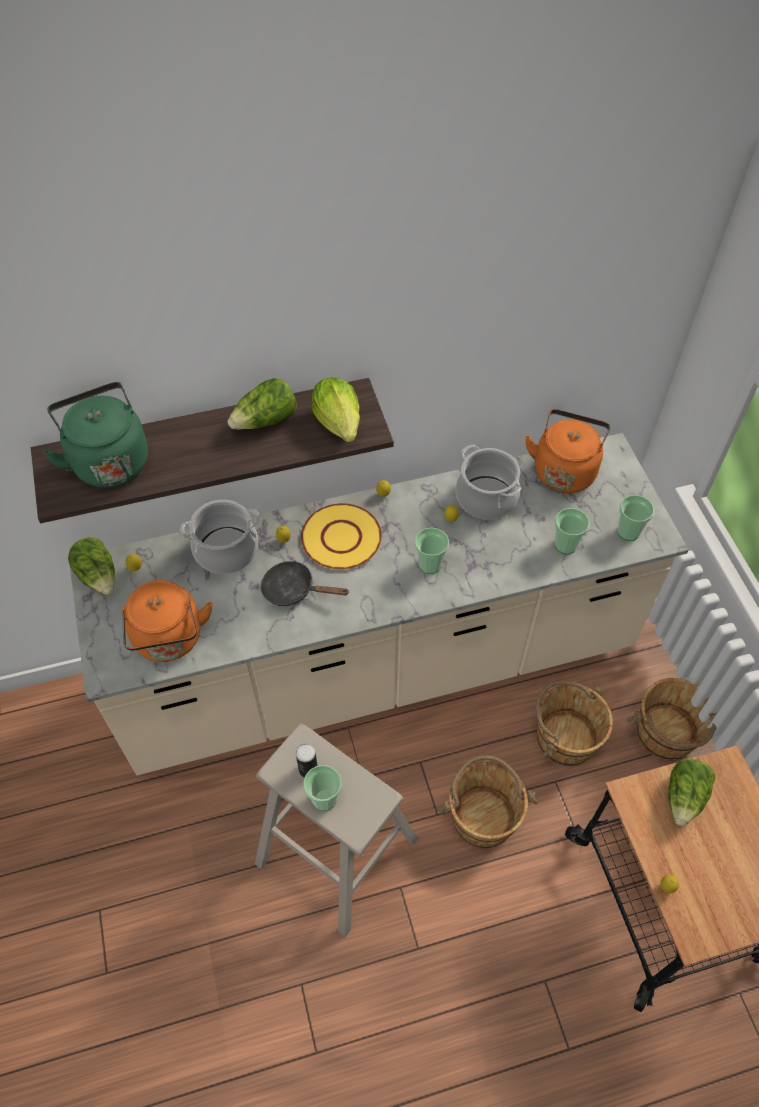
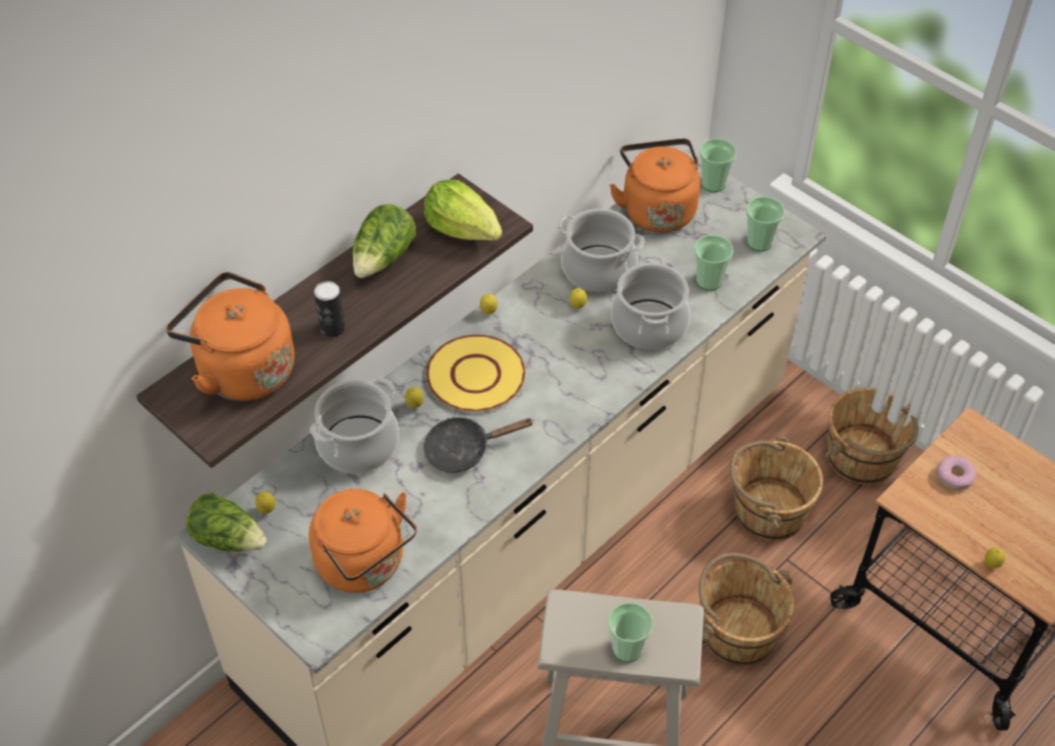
camera: 30 degrees left, 5 degrees down
(109, 460) = (241, 369): green kettle -> orange kettle
(308, 769) = (590, 629): can -> can (332, 328)
(430, 564) = (588, 360): cup -> cup (713, 183)
(494, 558) = (648, 325): none -> cooking pot
(685, 797) = (954, 476): lettuce -> donut

